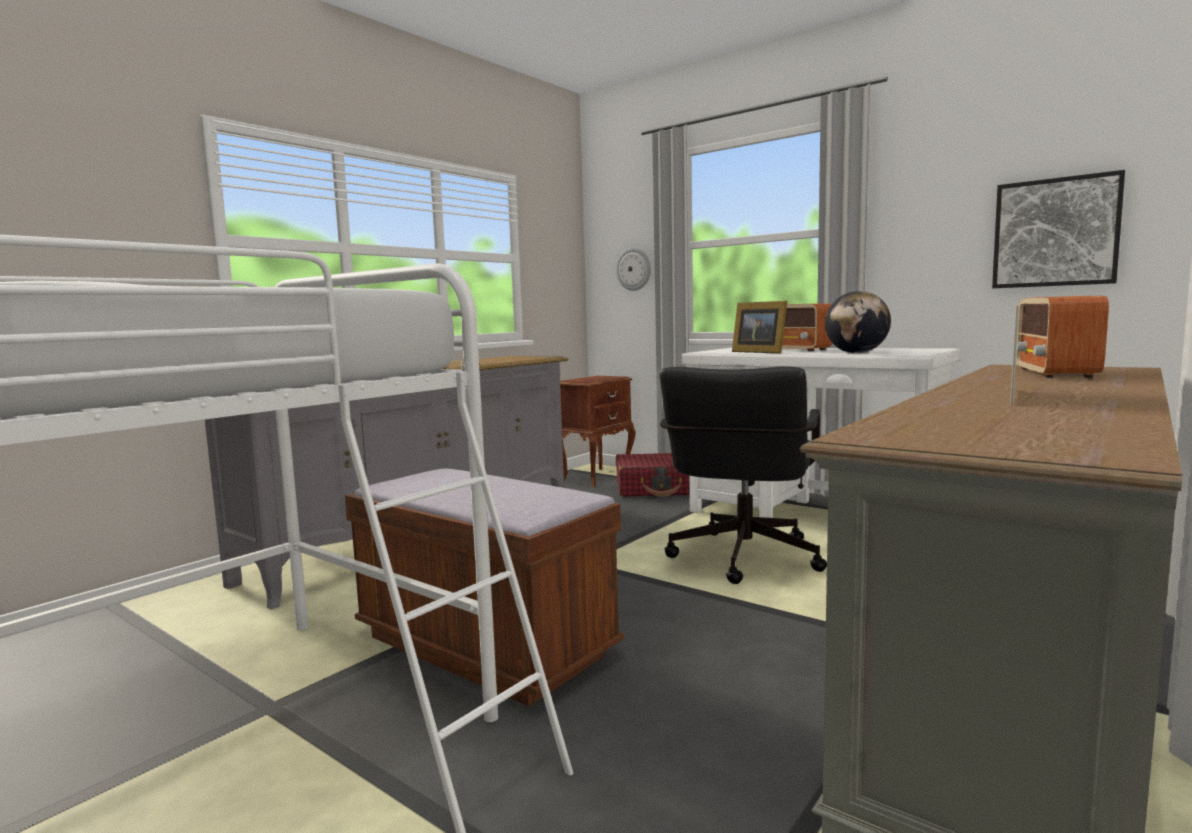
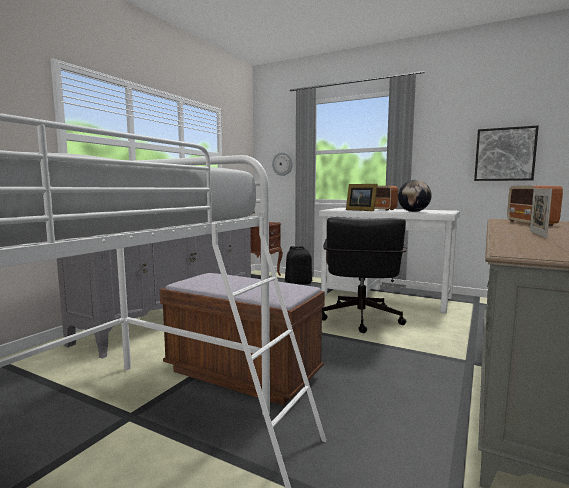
camera: 10 degrees left, 0 degrees up
(658, 488) = (298, 283): red suitcase -> black backpack

